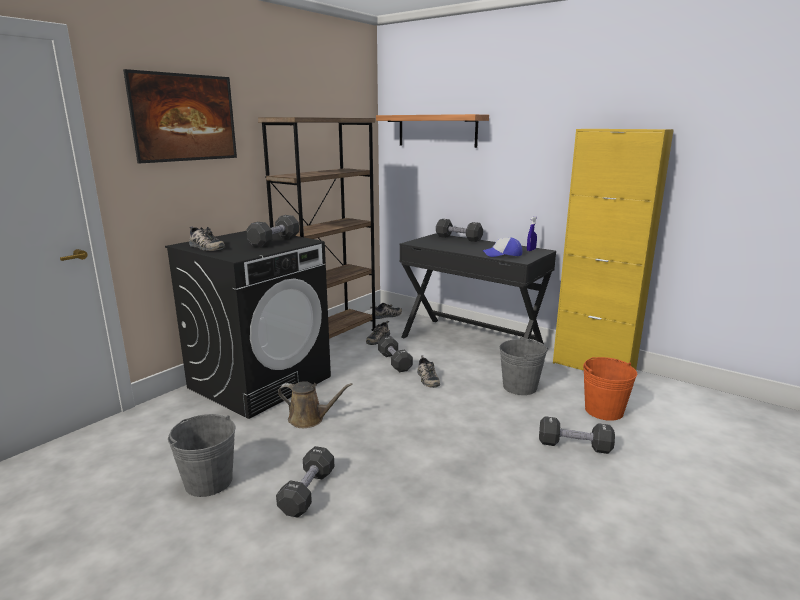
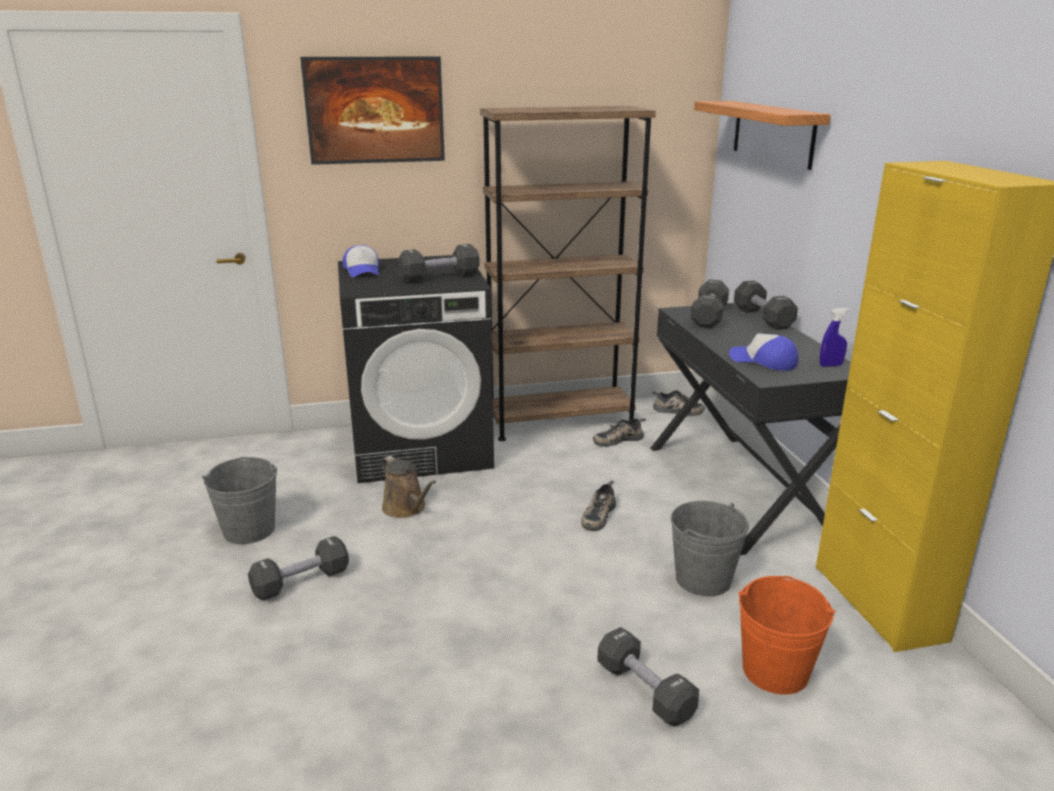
camera: 40 degrees right, 5 degrees up
(205, 247) = (363, 271): shoe -> cap
(394, 362) = (591, 478): black dumbbell -> black dumbbell (709, 317)

